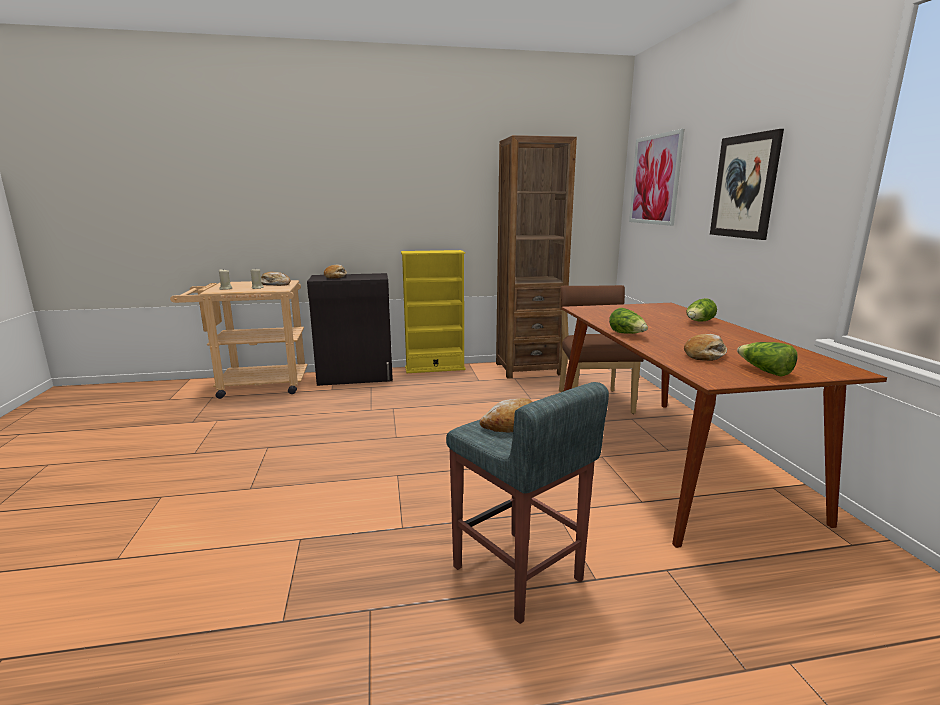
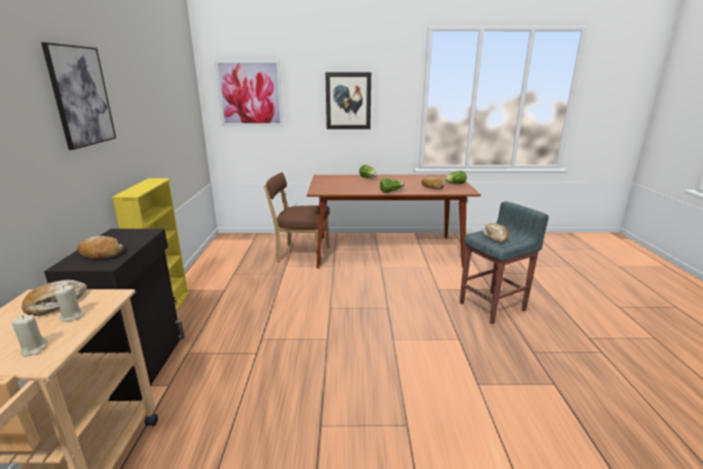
camera: 80 degrees left, 5 degrees up
(391, 171) = (81, 96): none -> picture
(528, 369) = (217, 265): brown bookcase -> none

